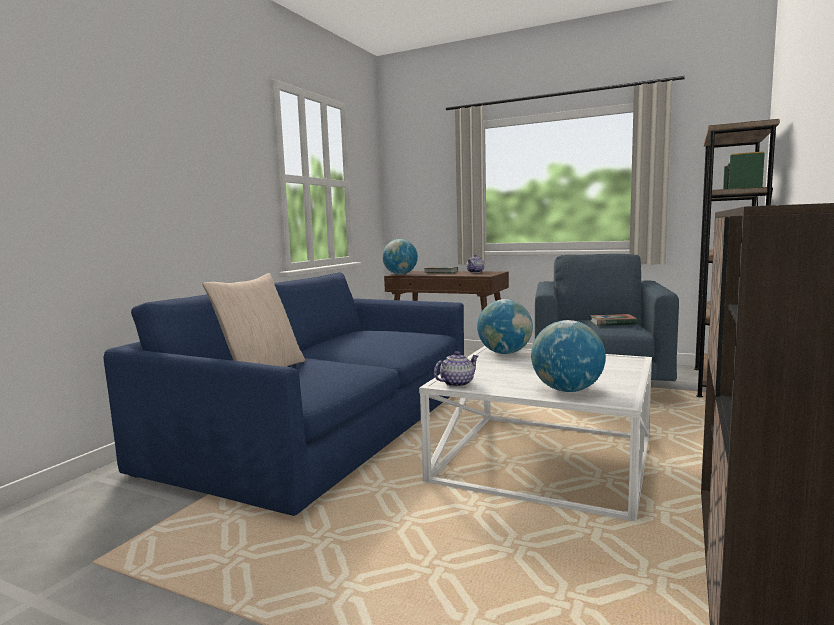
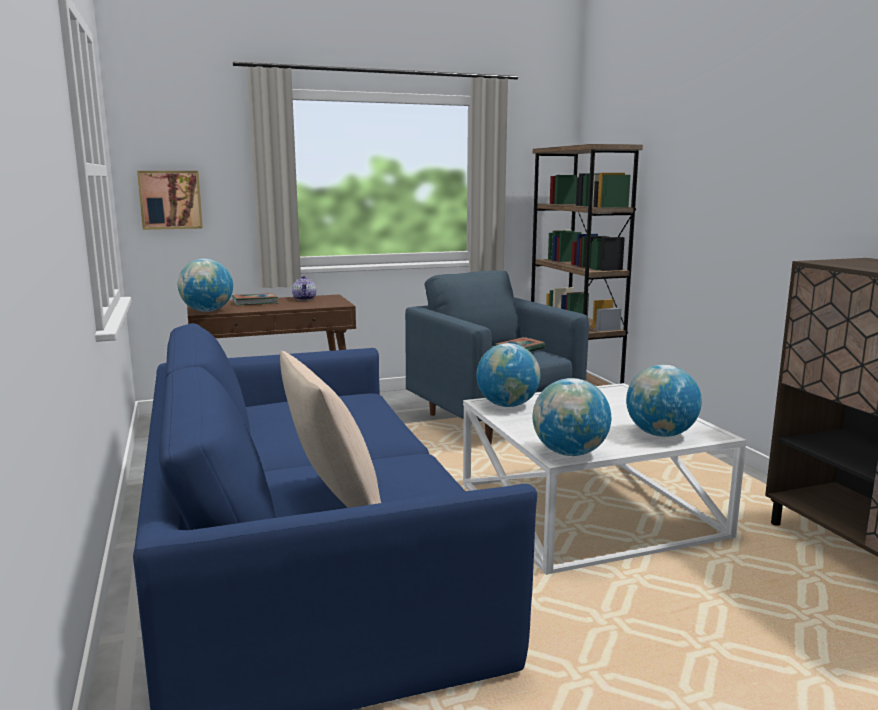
camera: 45 degrees left, 5 degrees up
(411, 204) = (170, 200): none -> picture
(457, 383) = (569, 453): teapot -> globe

